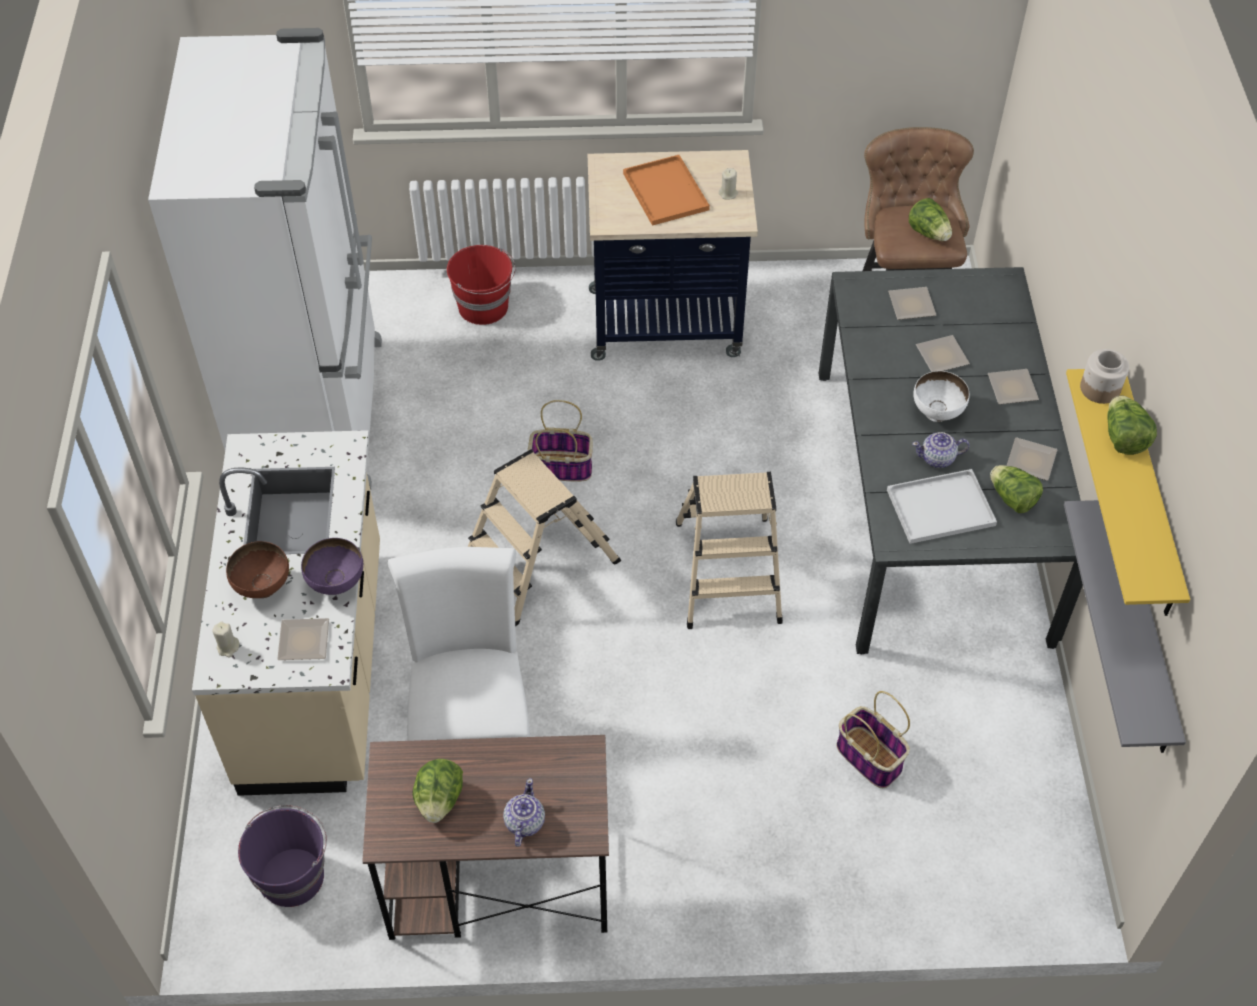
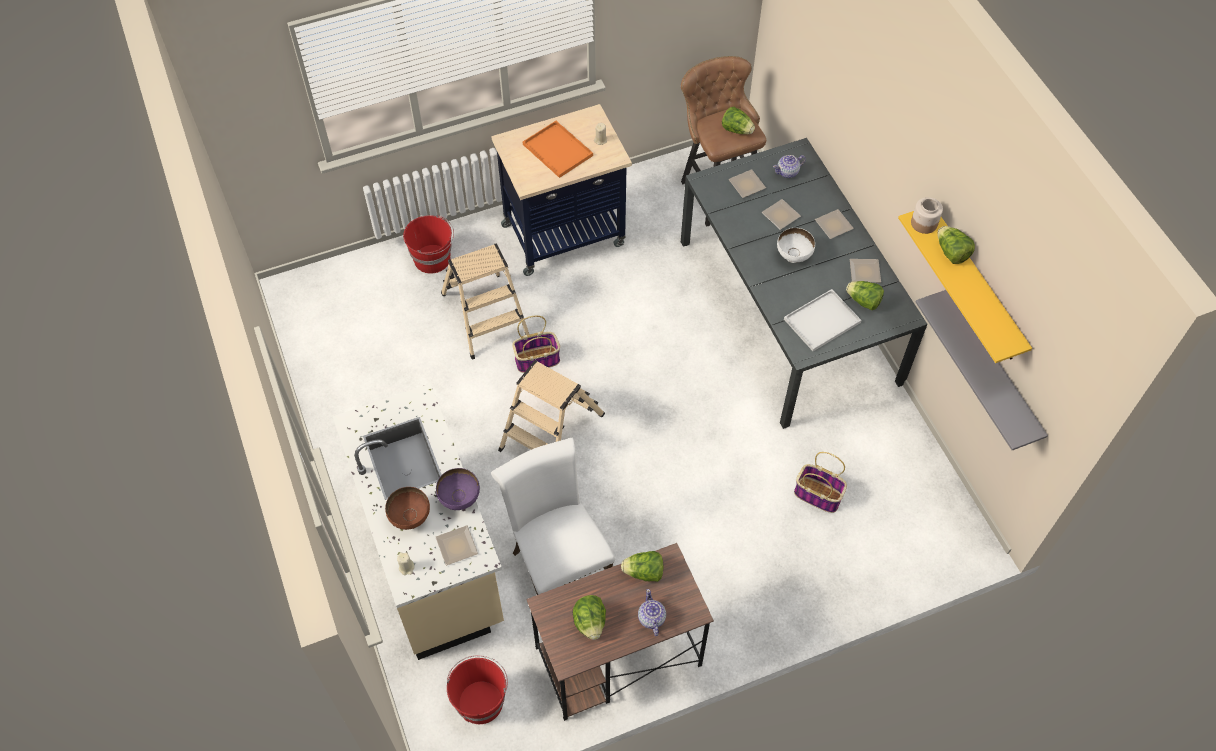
camera: 20 degrees left, 5 degrees up
(292, 875) = (480, 701): purple bucket -> red bucket
(316, 413) = (349, 372): white fridge -> none
(542, 759) = (644, 572): none -> lettuce
(728, 570) = (677, 398): beige step ladder -> beige step ladder (485, 314)
(938, 458) = (807, 288): teapot -> teapot (788, 172)

